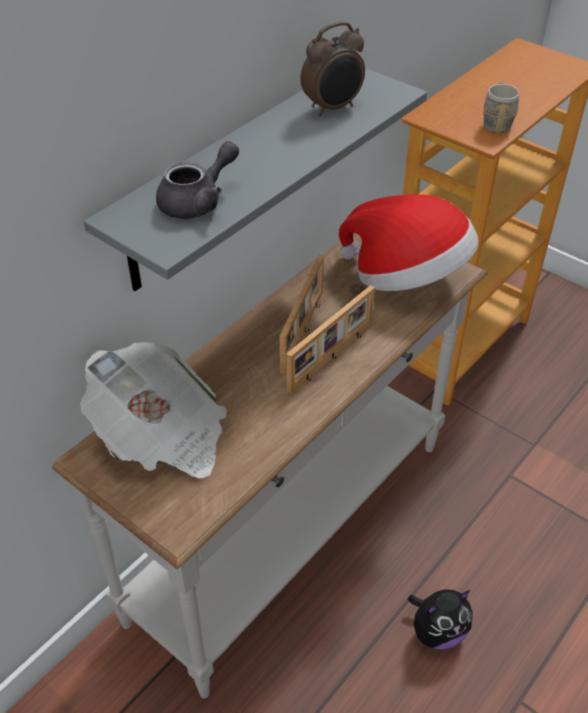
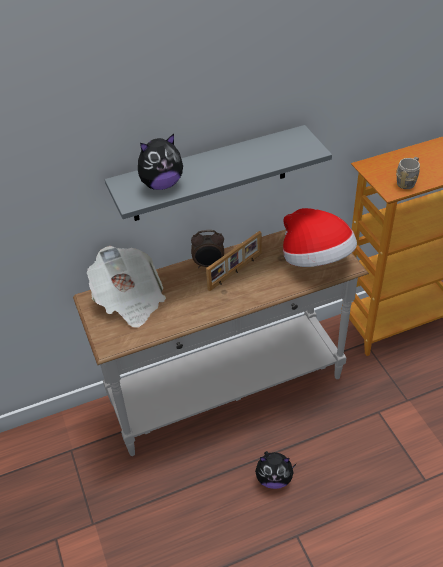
camera: 30 degrees right, 0 degrees up
(198, 201) = (161, 184): grey teapot -> plush toy
(332, 357) = (240, 291): picture frame -> none
(333, 108) = (270, 151): alarm clock -> alarm clock (209, 265)

